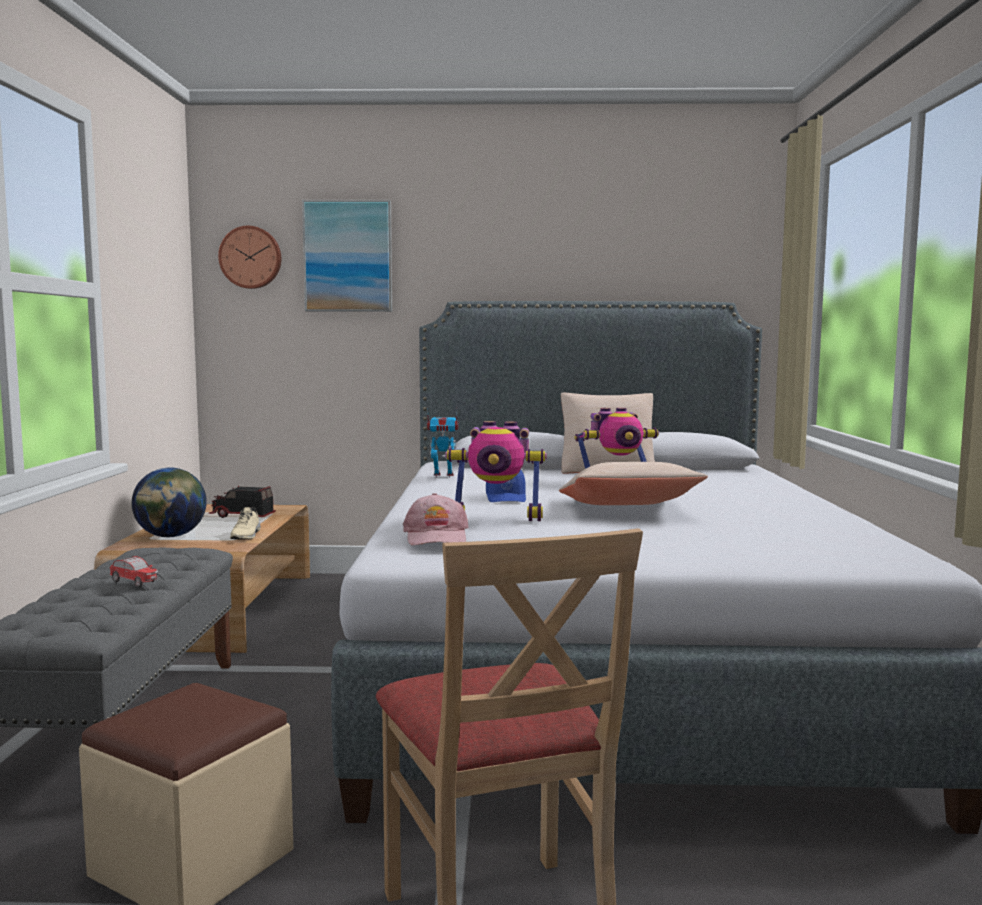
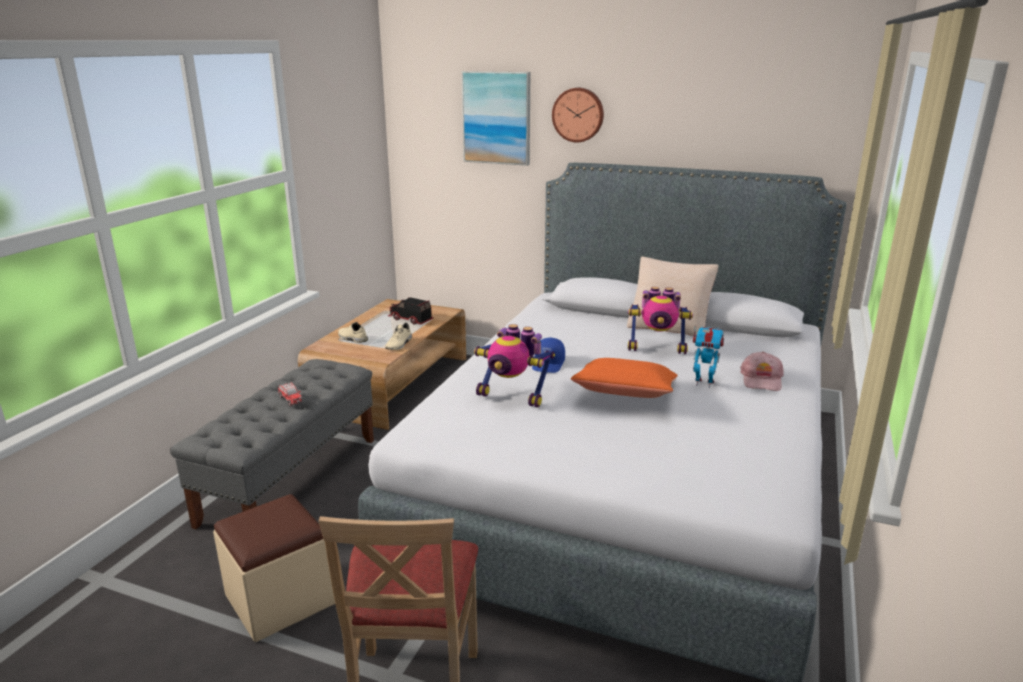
camera: 20 degrees right, 15 degrees up
(171, 536) = (352, 339): globe -> beige shoe
(251, 257) = (426, 116): wall clock -> wall clock (578, 115)
(436, 537) = (450, 418): pink cap -> pink cap (761, 379)
(443, 476) = (532, 321): toy robot -> toy robot (703, 383)
(628, 509) = (625, 395): beige pillow -> orange pillow

